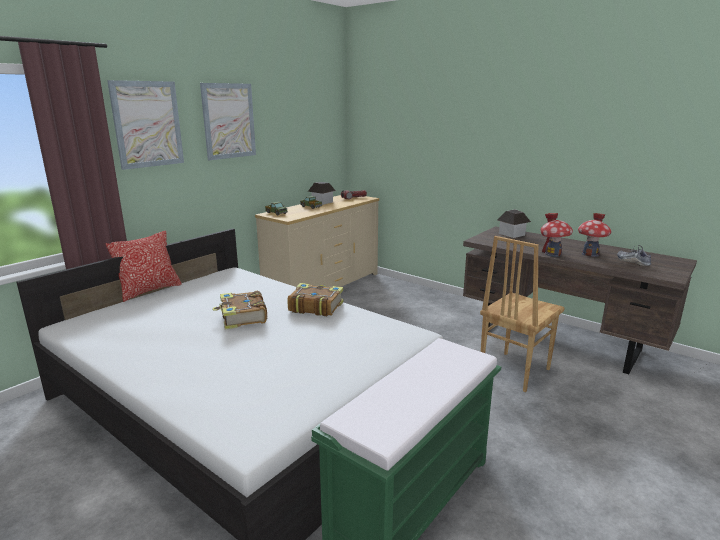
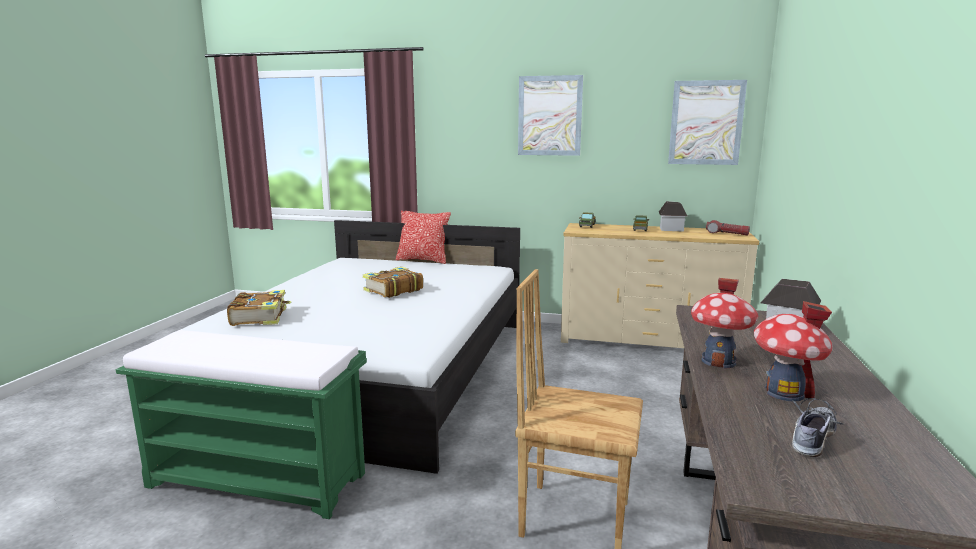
camera: 65 degrees right, 5 degrees down
(147, 124) = (460, 115): picture -> picture (706, 123)
(315, 307) = (442, 306): book -> book (260, 317)

